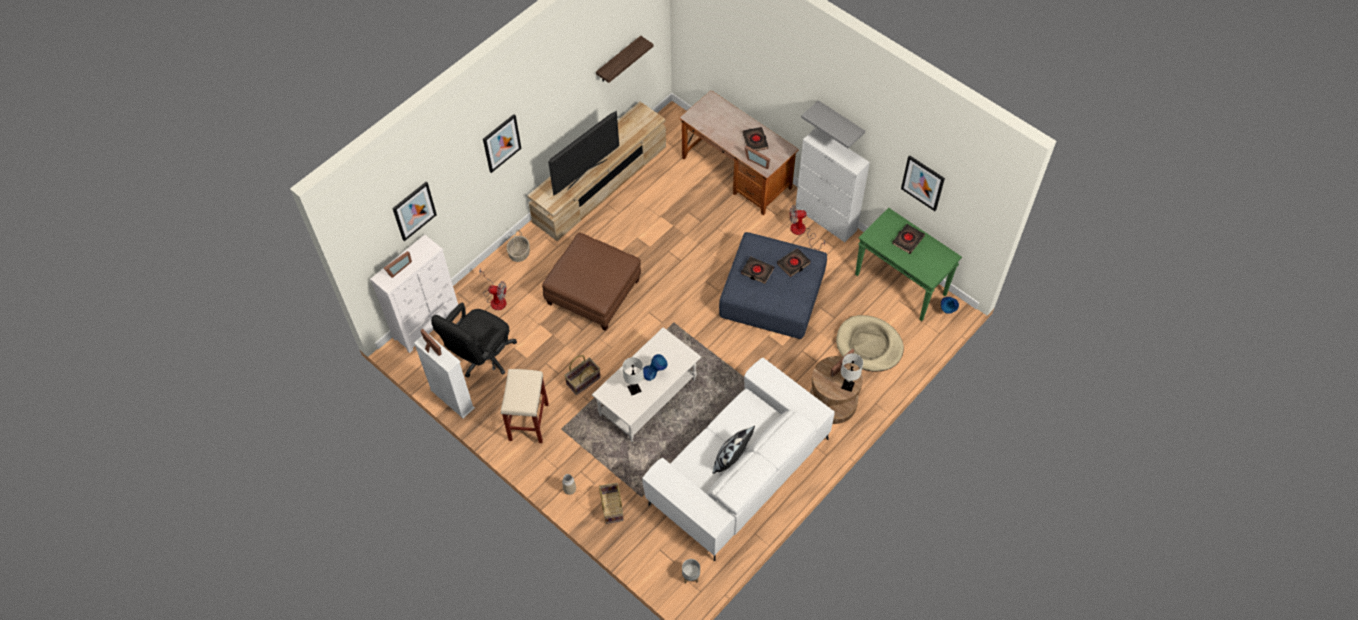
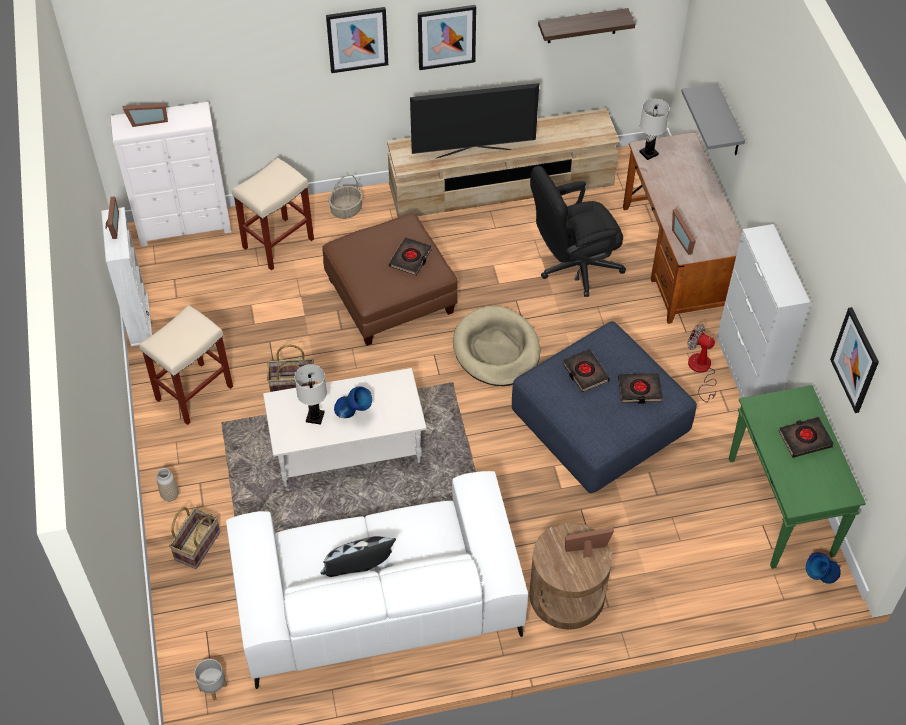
camera: 35 degrees right, 5 degrees down
(414, 211) = (196, 58): picture -> picture (446, 36)
(481, 358) = (207, 295): black office chair -> black office chair (573, 268)
(496, 299) = (278, 242): fan -> beige stool
(755, 141) = (701, 215): black book -> black book (410, 259)
(840, 122) = (798, 225): grey shelf -> grey shelf (728, 122)
(848, 385) = (577, 574): white table lamp -> white table lamp (649, 153)
(869, 345) = (674, 555): beige dog bed -> beige dog bed (496, 350)

